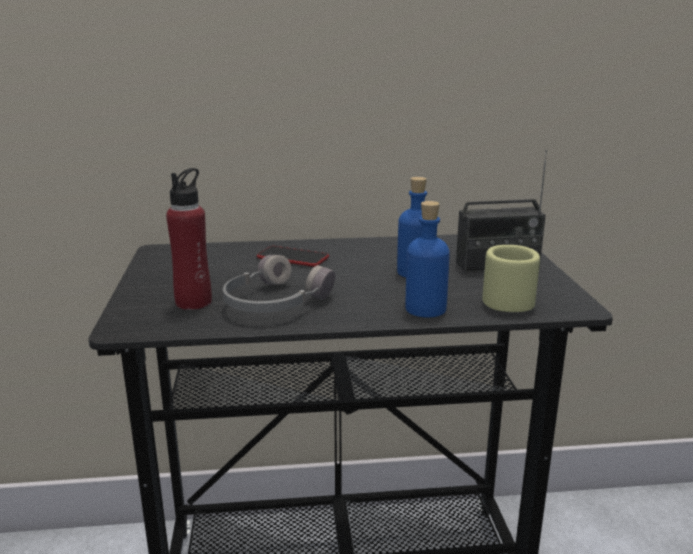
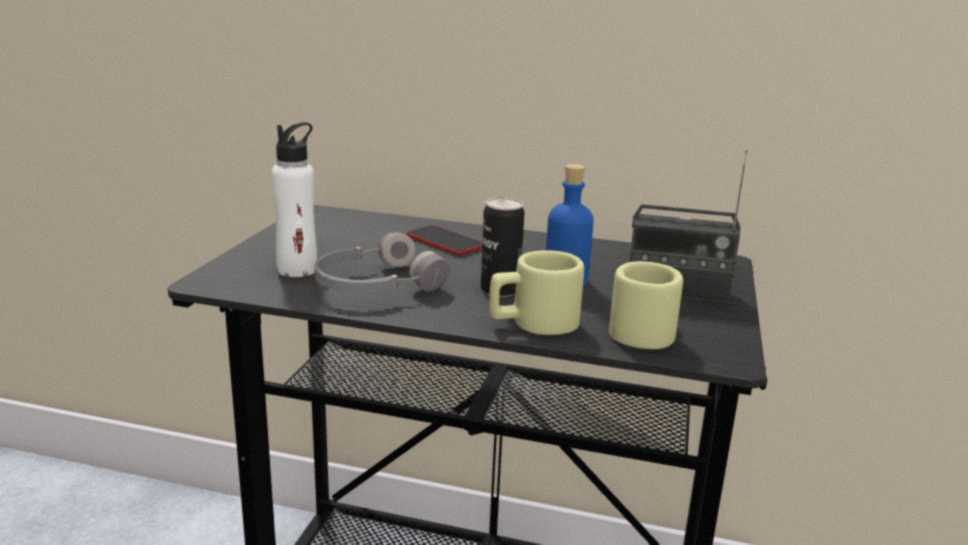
camera: 20 degrees right, 0 degrees up
(194, 302) = (297, 269): red bottle -> white bottle
(374, 288) = (500, 290): none -> can
(425, 309) = (533, 323): blue bottle -> beige mug

